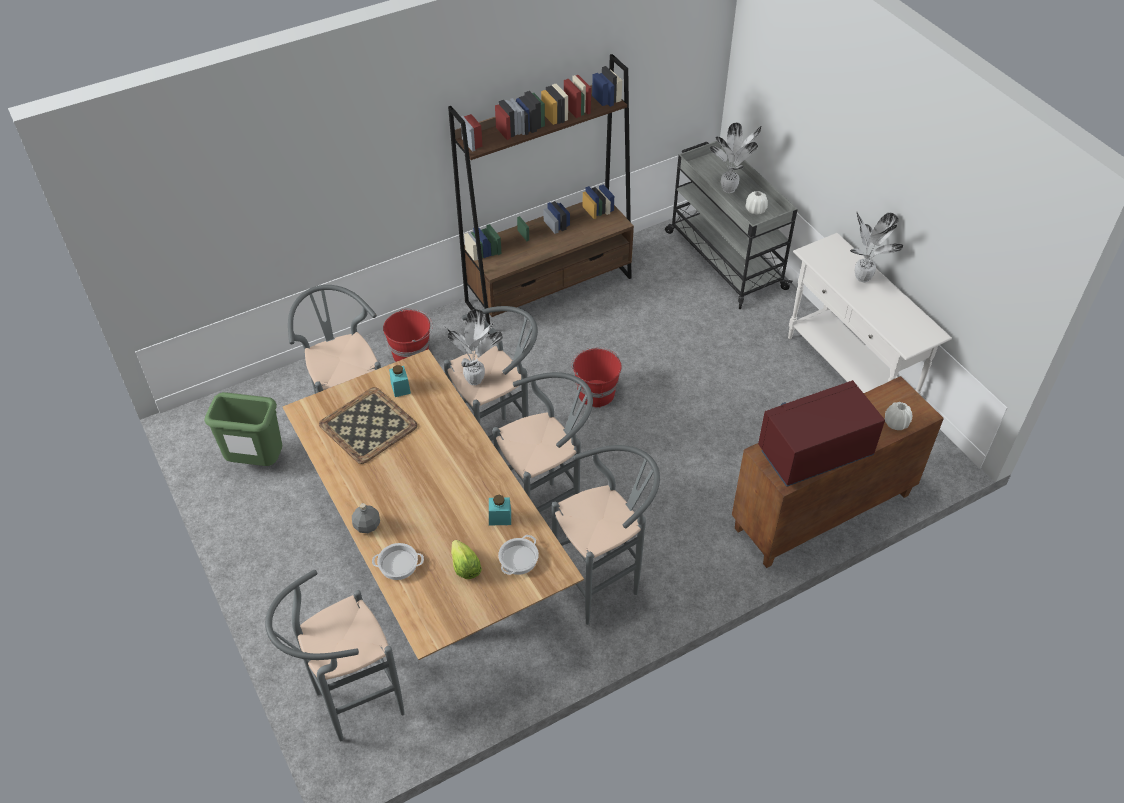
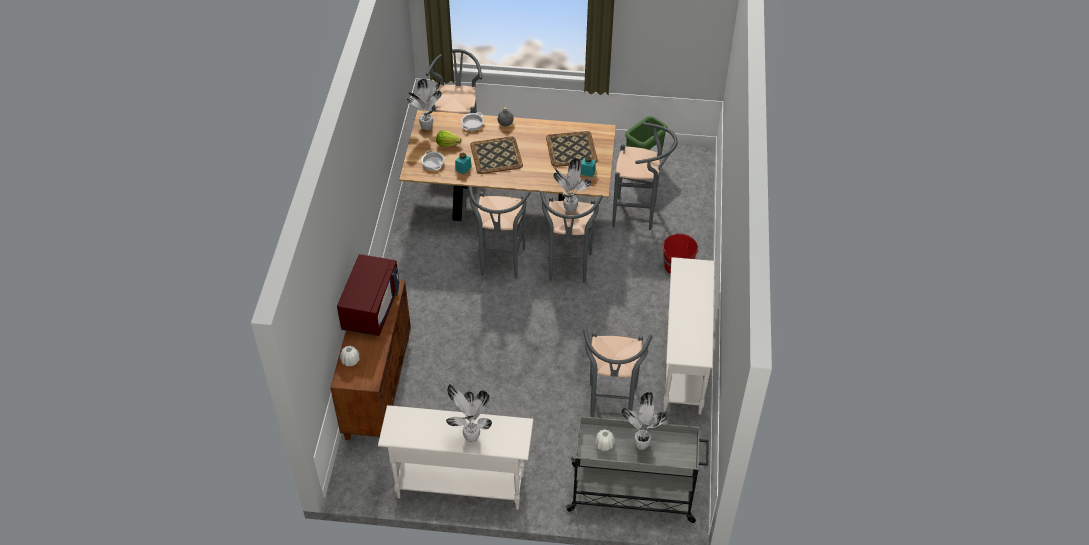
camera: 125 degrees right, 0 degrees up
(444, 496) = (497, 156): none -> tray
(447, 617) = (427, 127): none -> potted plant
(549, 289) = (683, 367): brown bookcase -> white console table
(595, 392) = (566, 336): red bucket -> none
(603, 582) = (432, 263): grey stool -> grey stool (611, 408)

